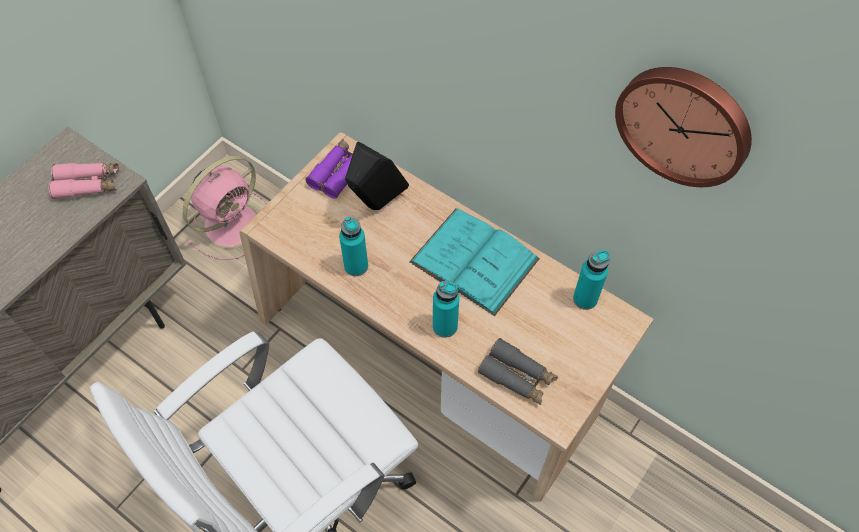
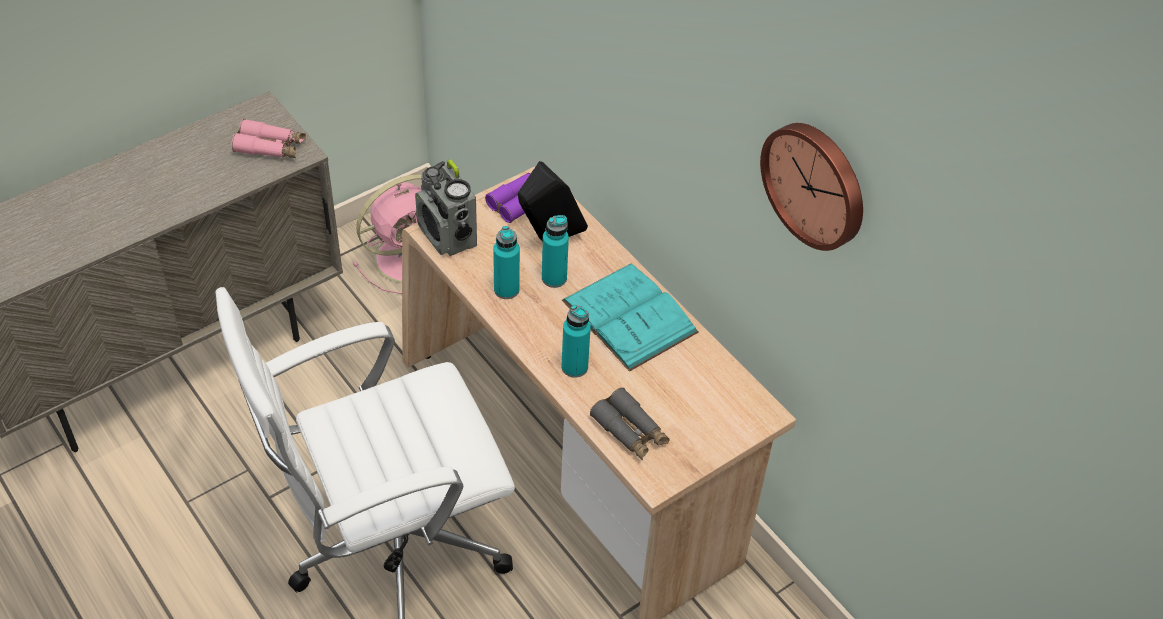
camera: 15 degrees right, 10 degrees down
(284, 227) = (447, 236): none -> radio
(585, 299) = (731, 381): turquoise bottle -> turquoise bottle (554, 278)

